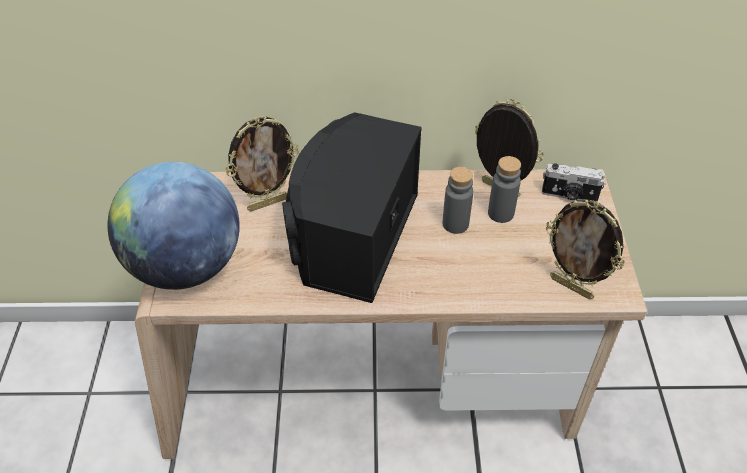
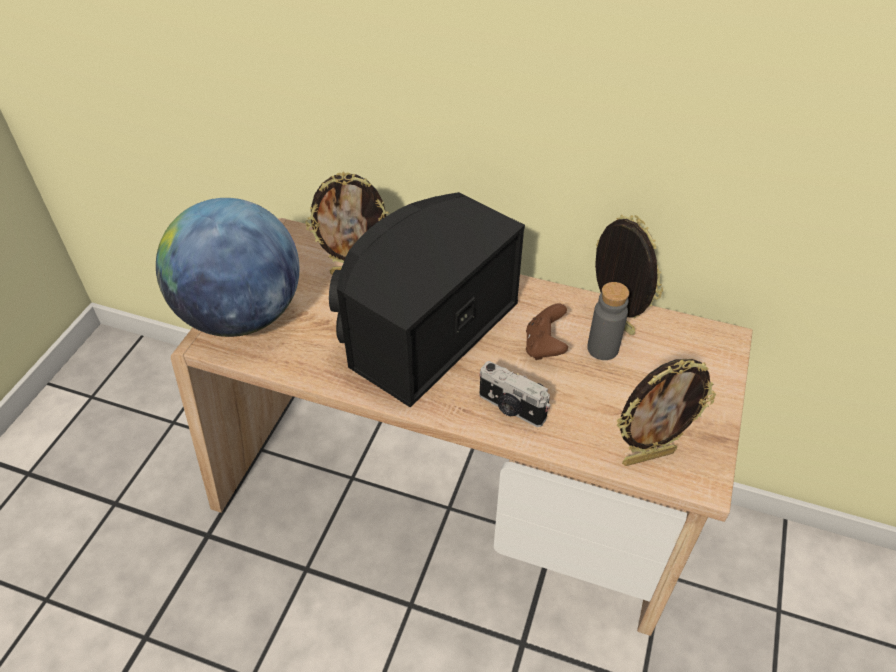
camera: 20 degrees right, 0 degrees up
(455, 224) = (544, 346): grey bottle -> brown game controller
(569, 196) = (695, 350): camera -> camera (511, 408)
(572, 287) = (648, 456): picture frame -> picture frame turned 75 degrees counterclockwise

